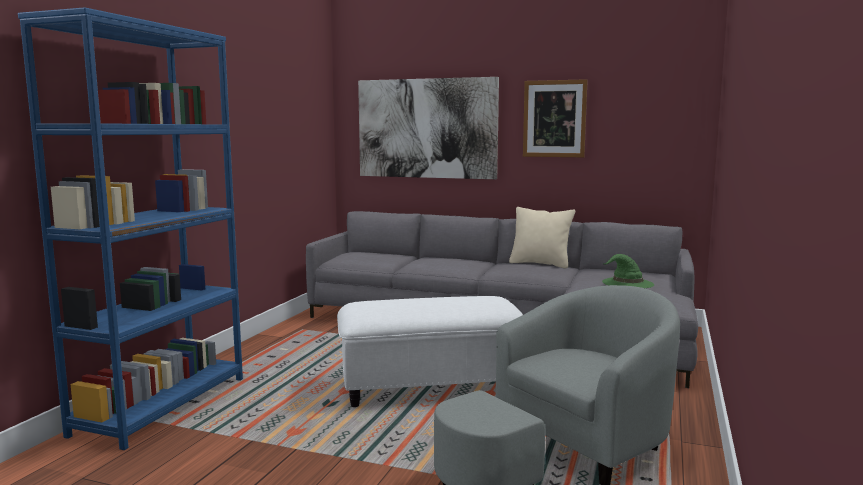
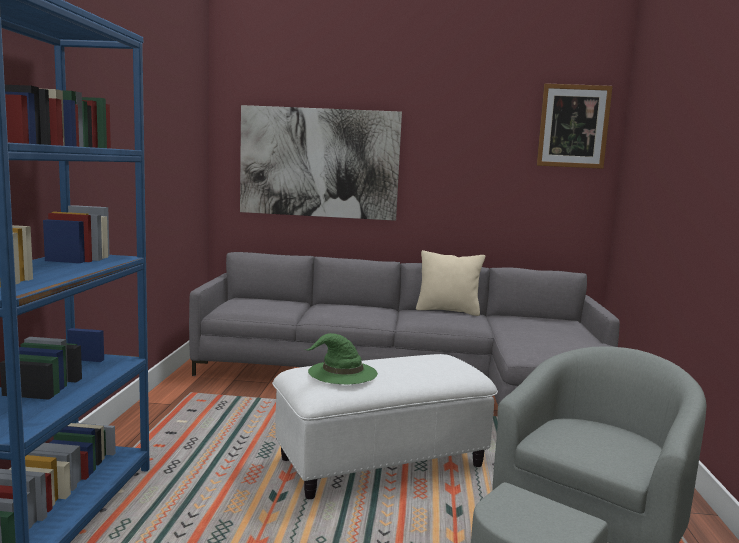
camera: 15 degrees left, 0 degrees up
(554, 119) = (459, 159): picture -> picture (573, 126)
(627, 283) = (555, 333): green hat -> green hat (342, 372)

